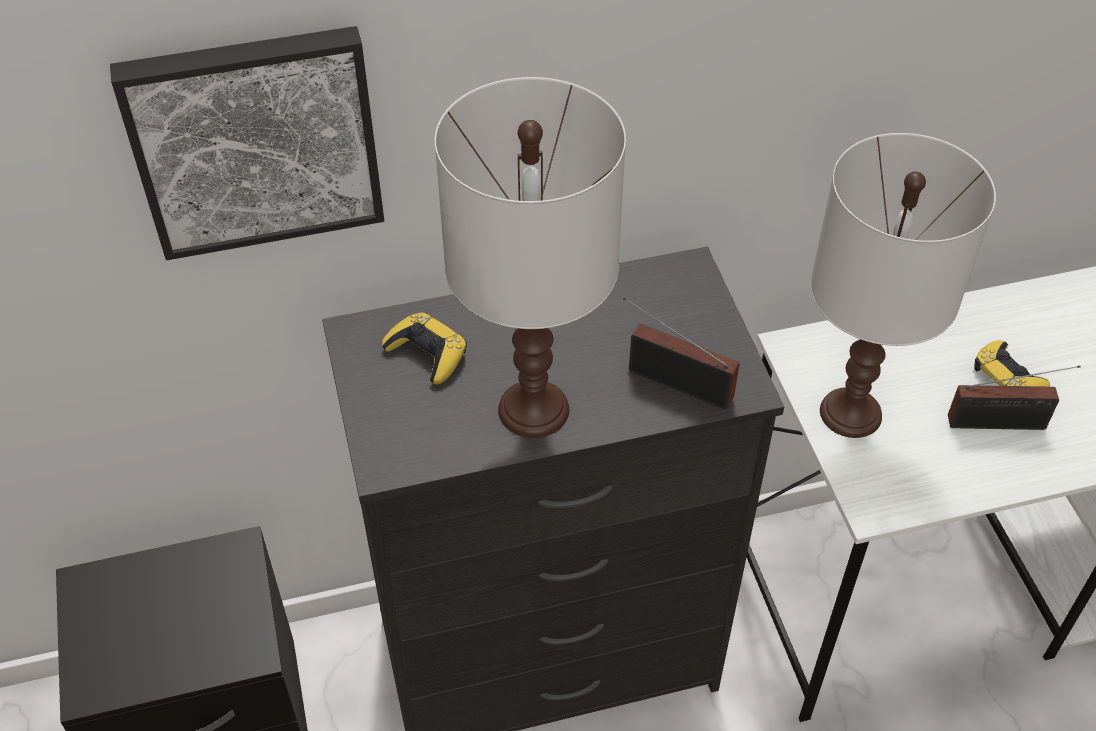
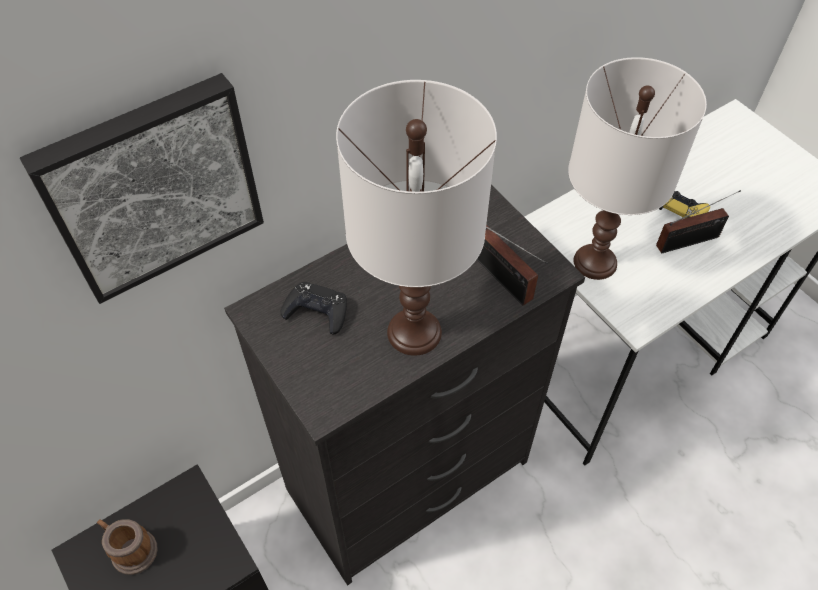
camera: 20 degrees left, 5 degrees up
(143, 598) = (130, 549): none -> mug
(427, 353) = (317, 312): yellow game controller -> black game controller
(675, 381) = (504, 280): radio -> radio turned 135 degrees counterclockwise

